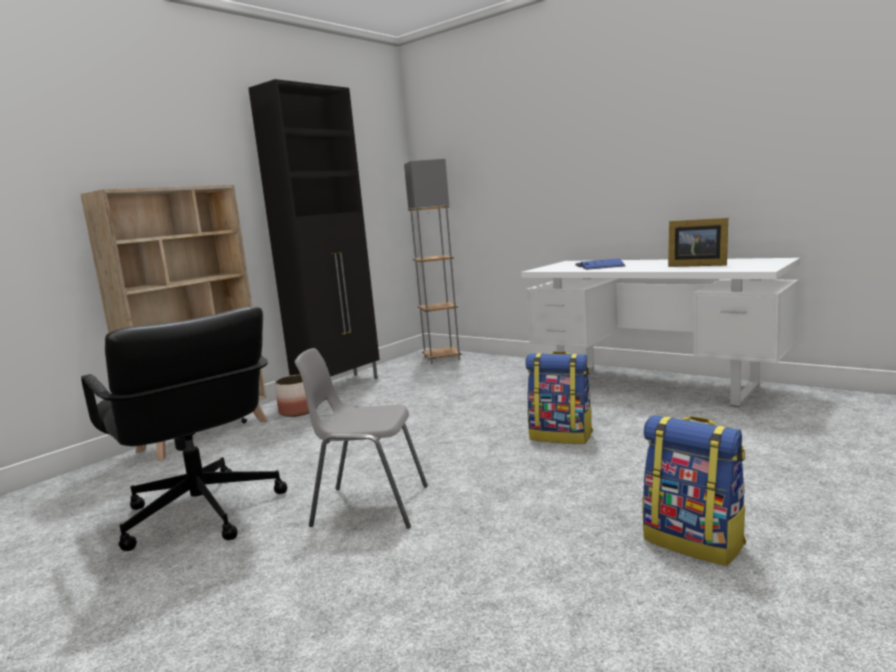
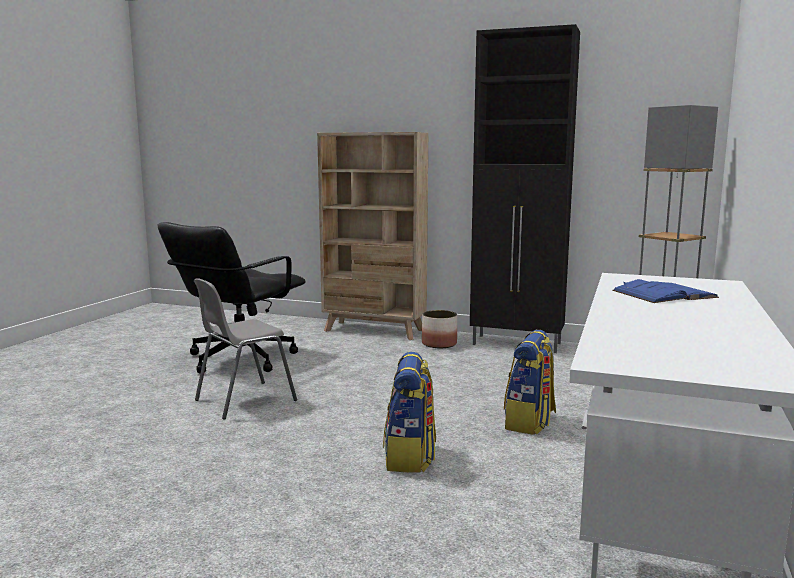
camera: 70 degrees right, 0 degrees up
(369, 506) = (244, 400): grey chair -> grey chair turned 120 degrees counterclockwise
(694, 542) = (147, 536): backpack -> backpack (529, 422)
(696, 265) = (669, 332): picture frame -> none

